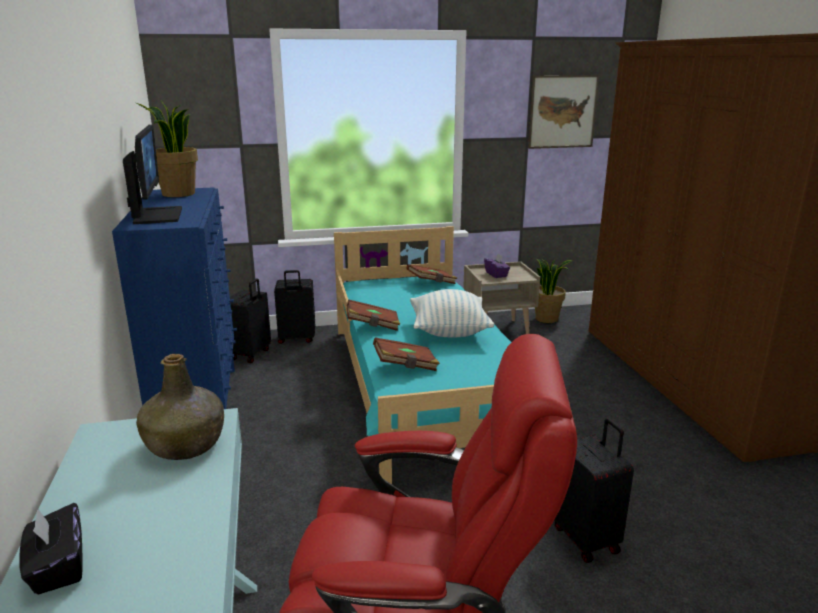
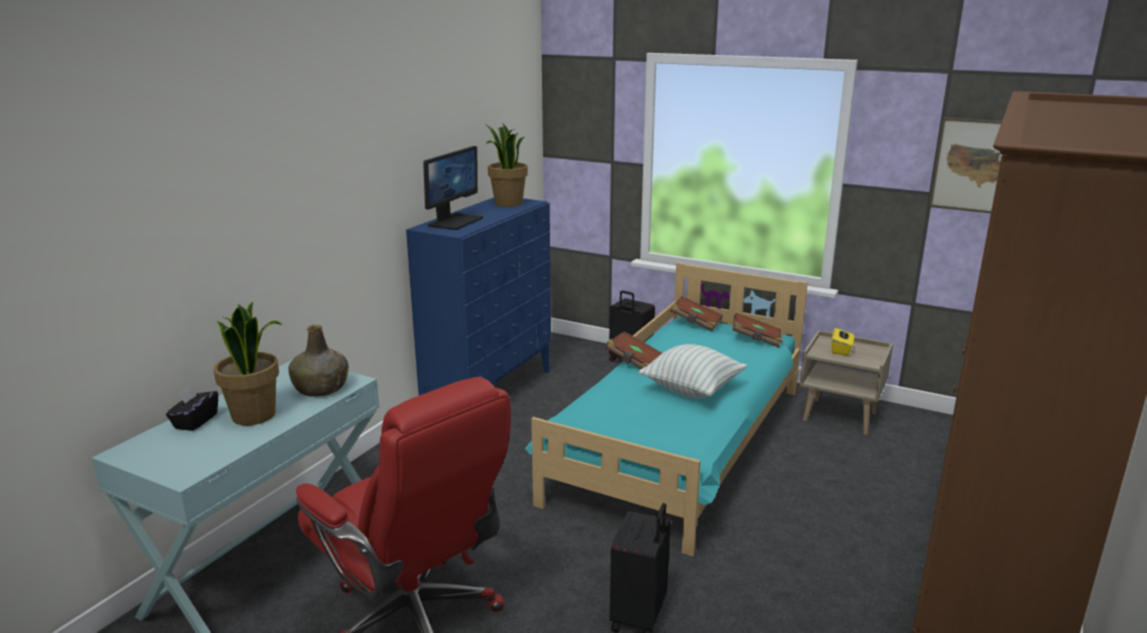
camera: 40 degrees right, 0 degrees up
(251, 354) = (577, 363): black suitcase -> none
(406, 366) = (605, 405): brown book -> brown book (695, 323)
(496, 274) = (841, 350): purple tissue box -> yellow tissue box
(547, 318) = (920, 424): potted plant -> potted plant (255, 416)

